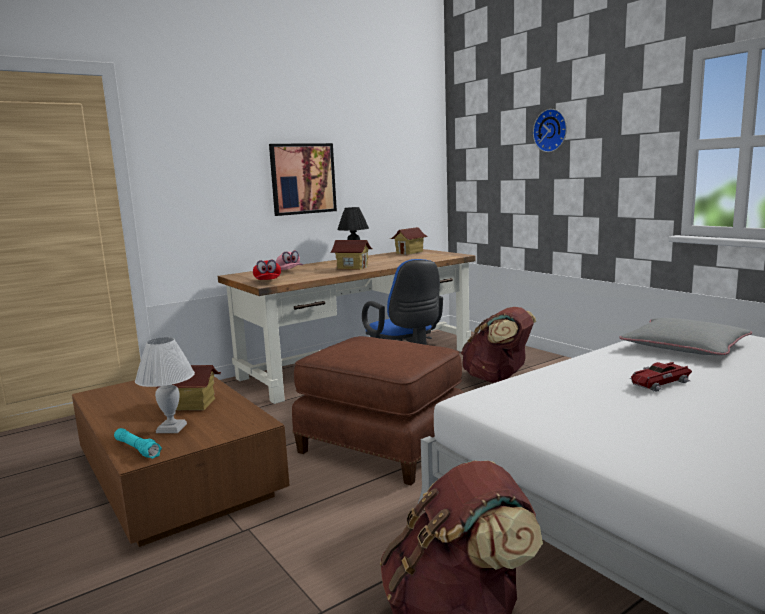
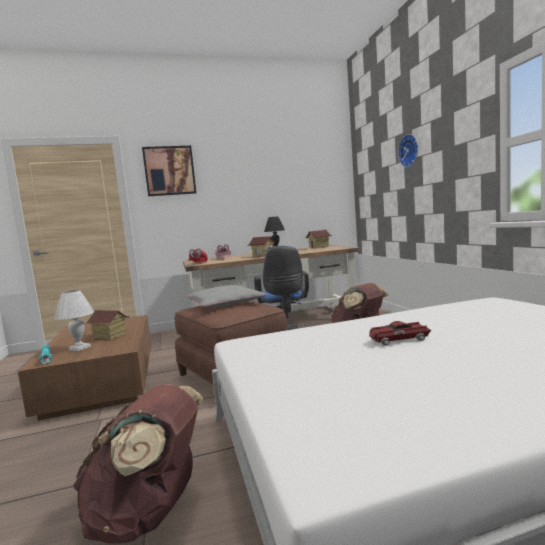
camera: 20 degrees right, 5 degrees down
(303, 179) = (241, 199): picture -> picture (169, 171)
(684, 346) = (468, 313): grey pillow -> grey pillow (225, 303)

